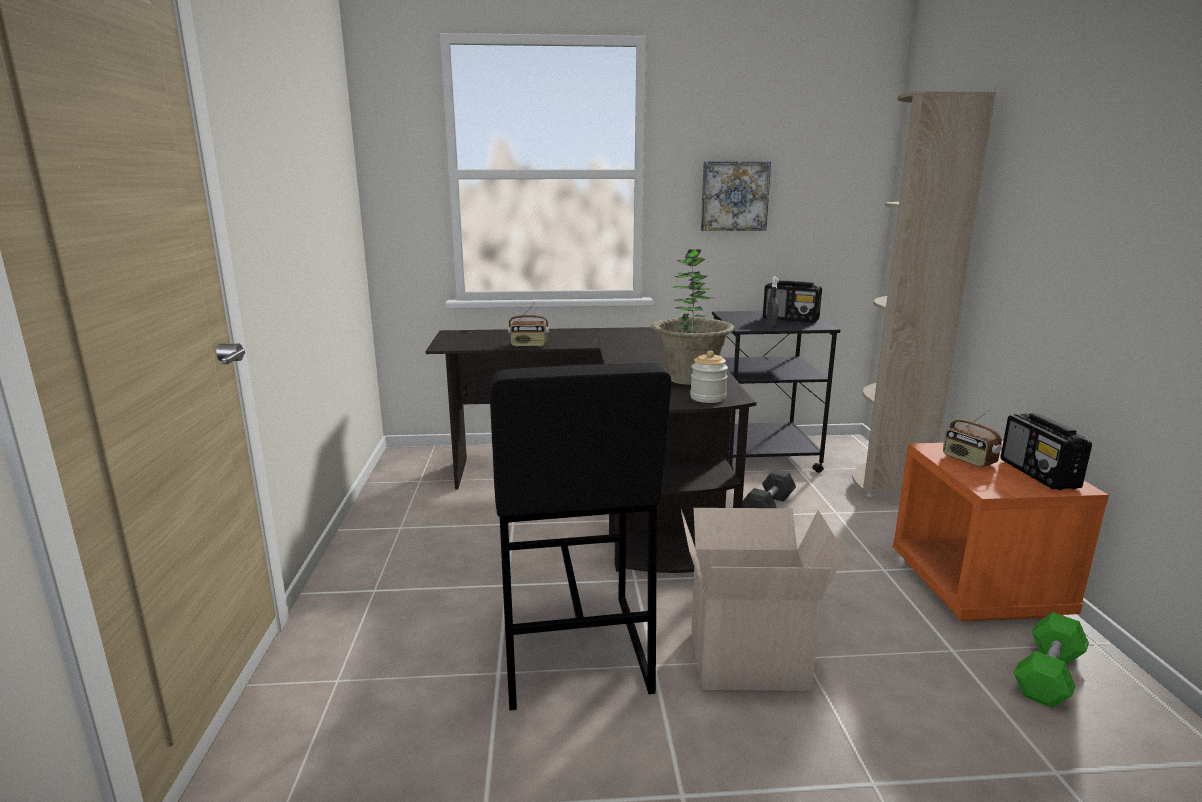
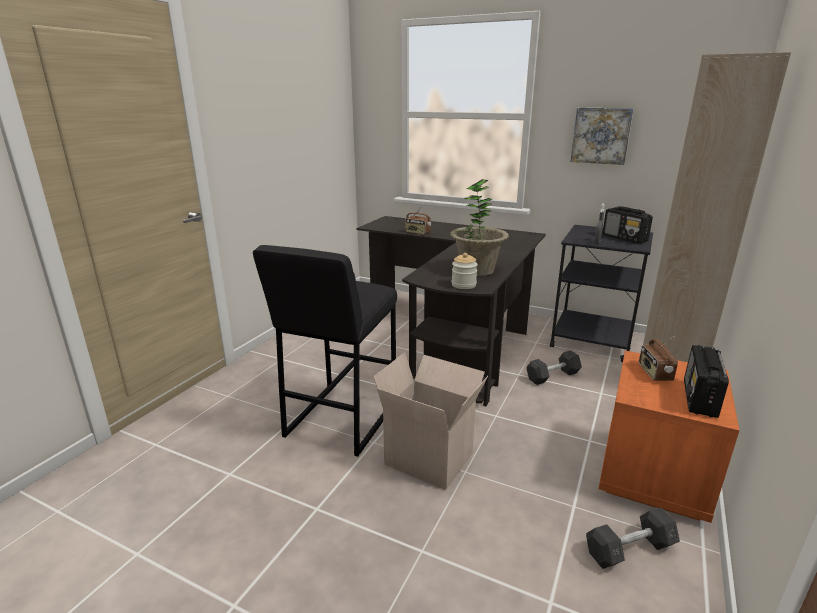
camera: 30 degrees right, 5 degrees up
(1048, 675) = (629, 549): green dumbbell -> grey dumbbell

